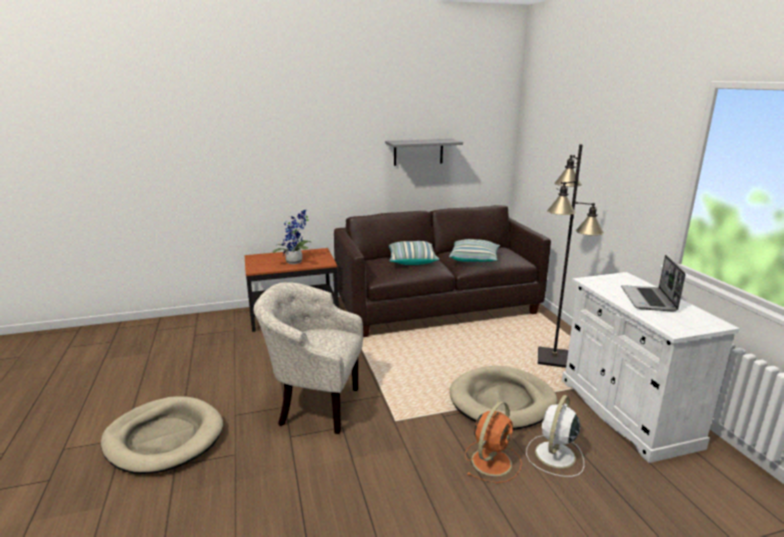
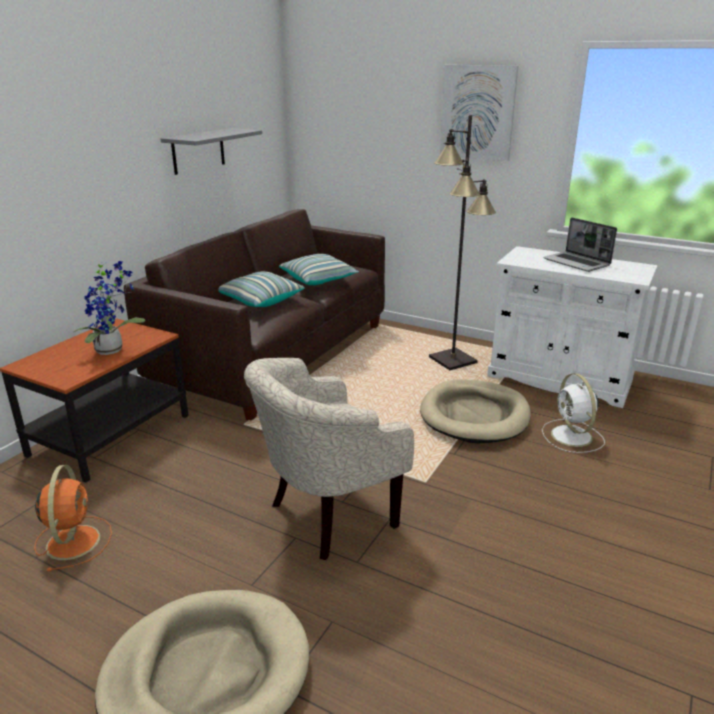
camera: 45 degrees left, 5 degrees up
(492, 460) = (545, 467): orange fan -> orange fan (74, 540)
(626, 143) = (477, 112): none -> picture

